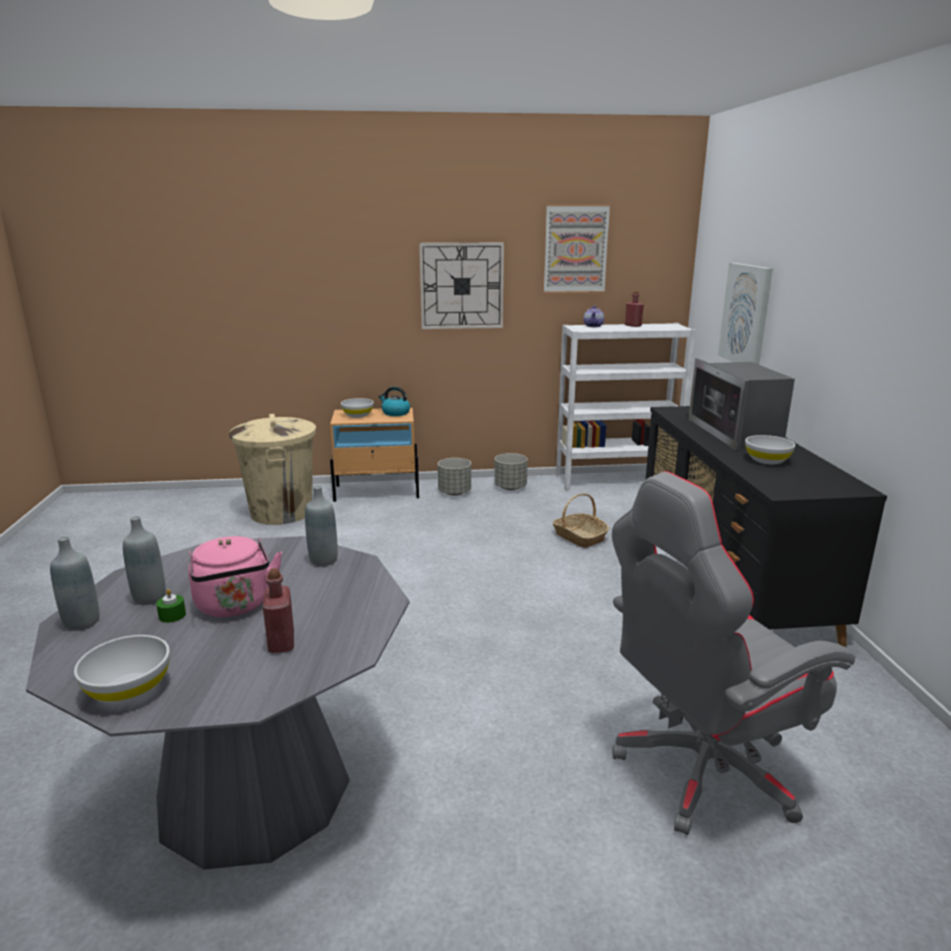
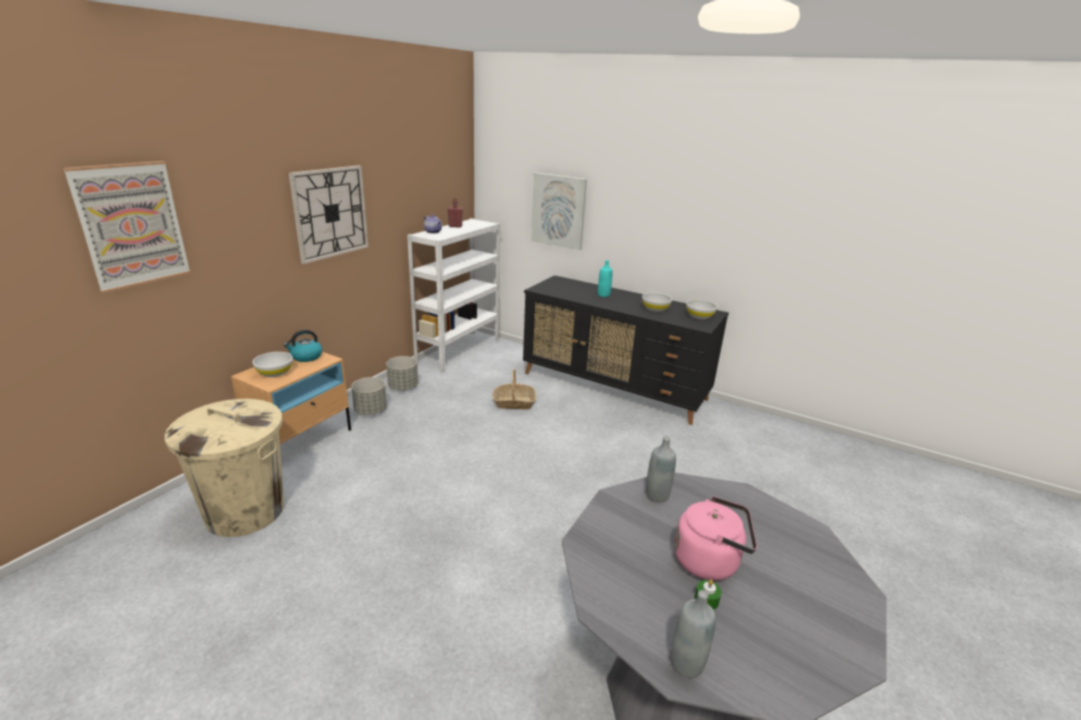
camera: 55 degrees left, 5 degrees up
(129, 689) = (823, 654): white bowl -> white bowl (699, 316)
(149, 598) = (662, 606): grey bottle -> none
(281, 643) = (783, 555): red bottle -> none
(575, 249) = (408, 166): picture -> picture (132, 225)
(705, 767) = (772, 492): grey office chair -> none
(736, 432) = (603, 295): microwave -> turquoise bottle

